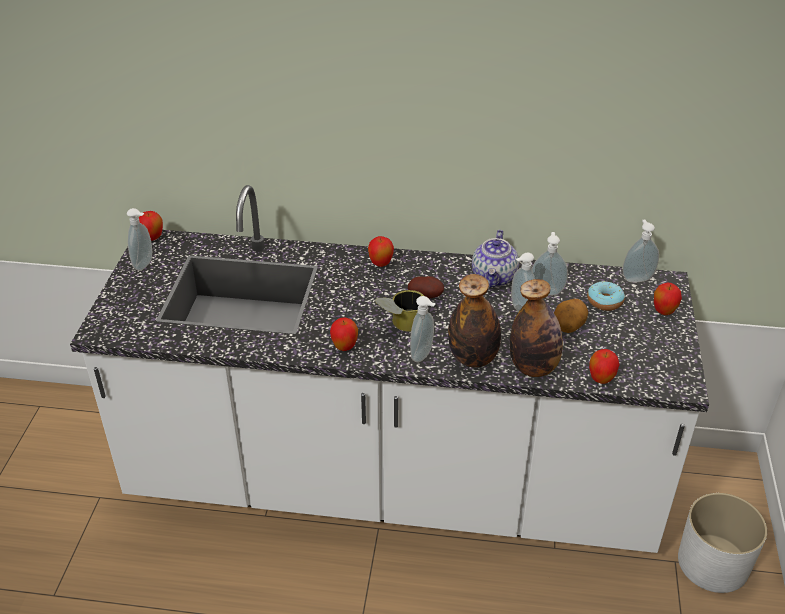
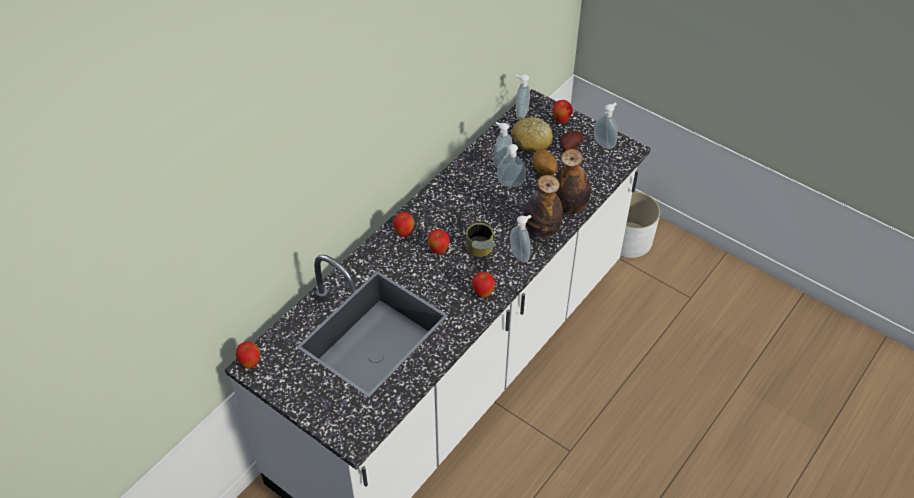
camera: 60 degrees left, 10 degrees up
(145, 264) = (285, 381): soap dispenser -> soap dispenser (604, 144)
(426, 296) = (460, 225): potato -> potato (569, 147)
(494, 277) = (467, 180): teapot -> none
(601, 380) = (601, 182): apple -> apple (438, 250)
(604, 301) = (532, 141): donut -> bread

